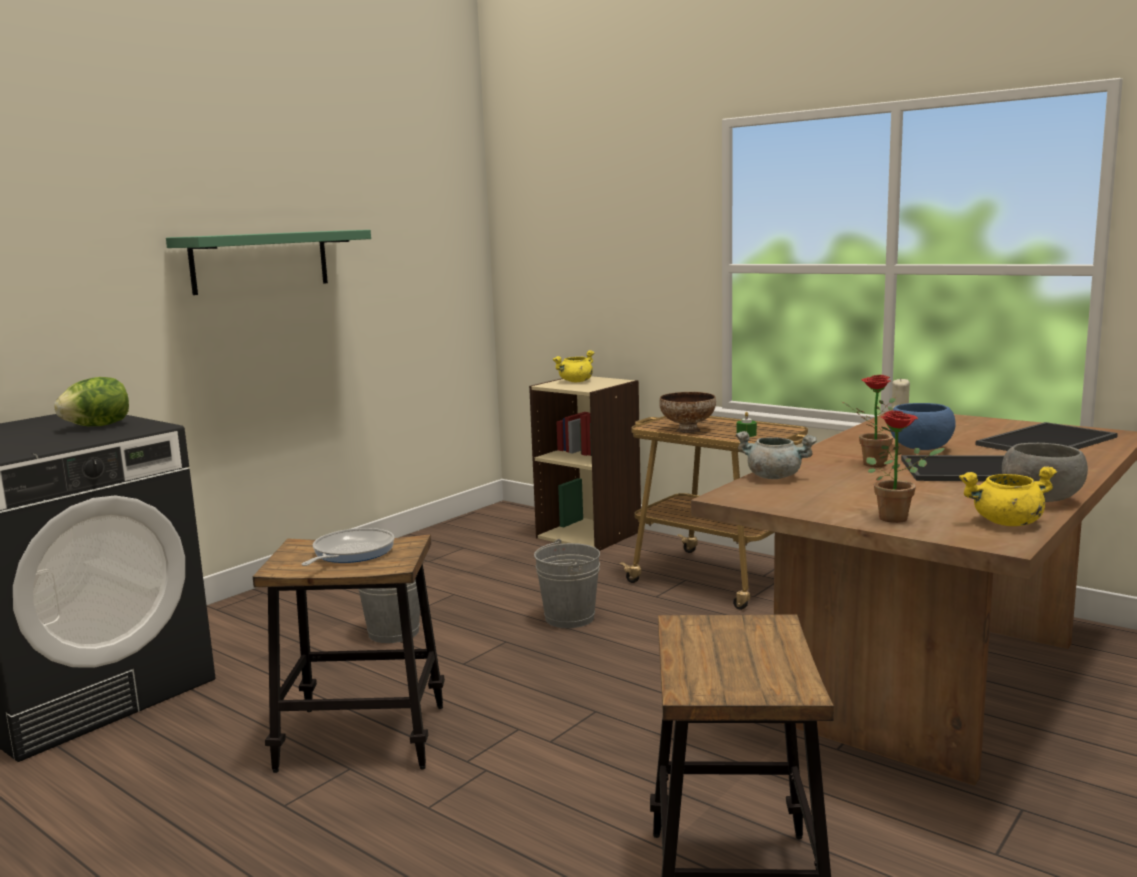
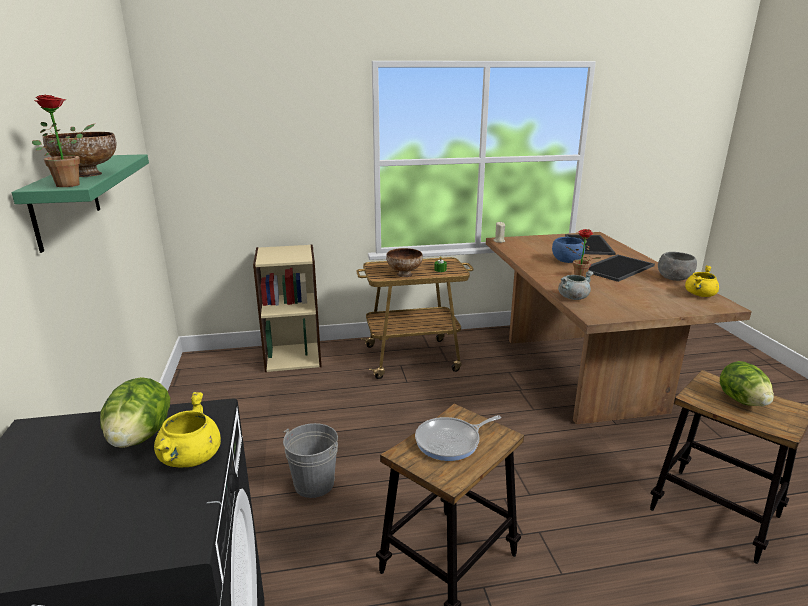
camera: 50 degrees left, 10 degrees up
(249, 233) = (87, 175): none -> bowl
(350, 553) = (451, 442): frying pan -> frying pan turned 90 degrees counterclockwise
(569, 618) = (393, 417): grey bucket -> none
(575, 381) = (275, 254): yellow cooking pot -> yellow cooking pot (191, 458)
(741, 655) = (742, 401): none -> lettuce
(899, 518) = (672, 305): potted plant -> potted plant (73, 184)

